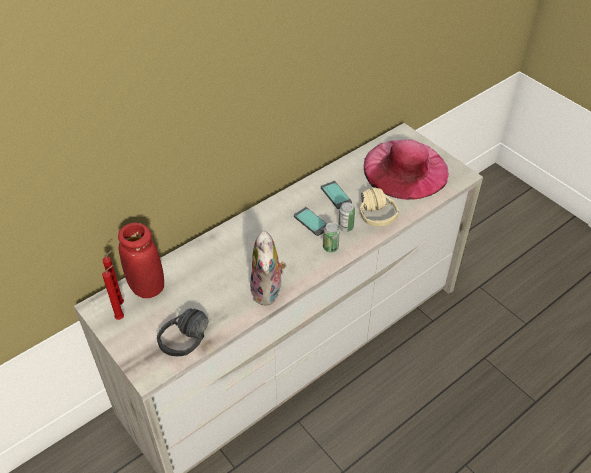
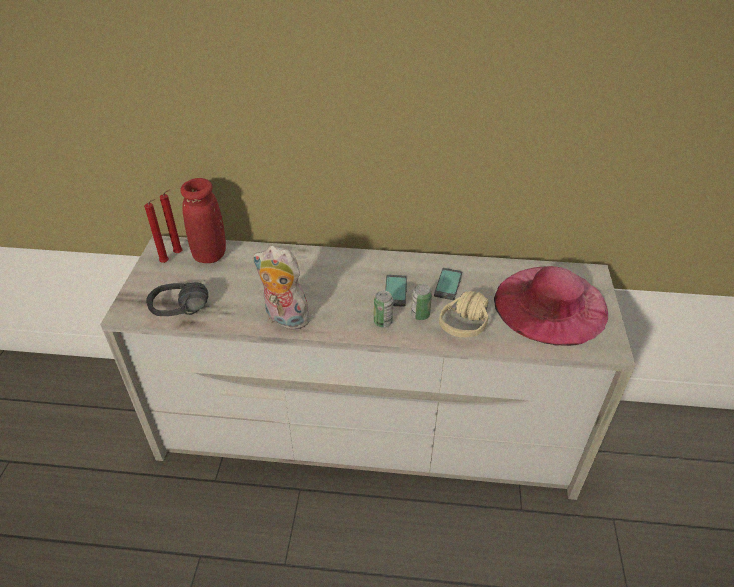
camera: 45 degrees right, 5 degrees down
(268, 291) = (284, 319): plush toy -> plush toy turned 75 degrees clockwise

